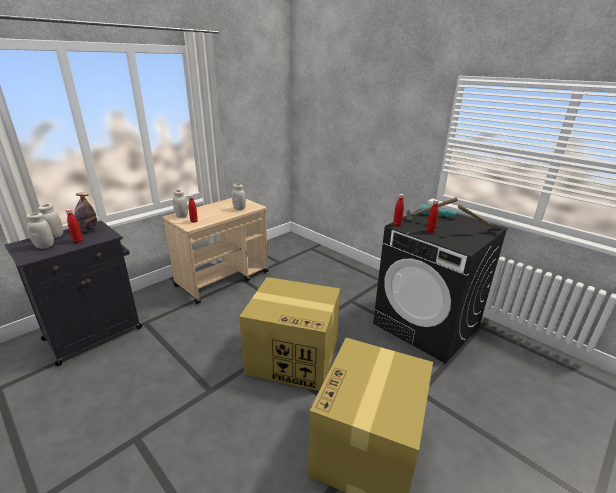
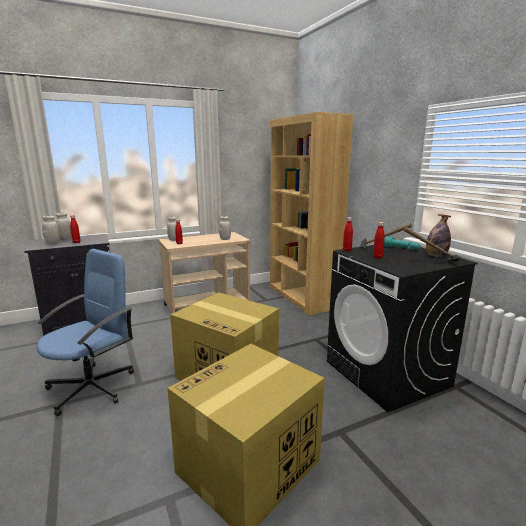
camera: 20 degrees right, 10 degrees down
(88, 230) = (90, 237): bottle -> bottle (436, 256)
(160, 407) = (92, 387): none -> blue office chair
(312, 254) = (302, 297): none -> brown bookcase

